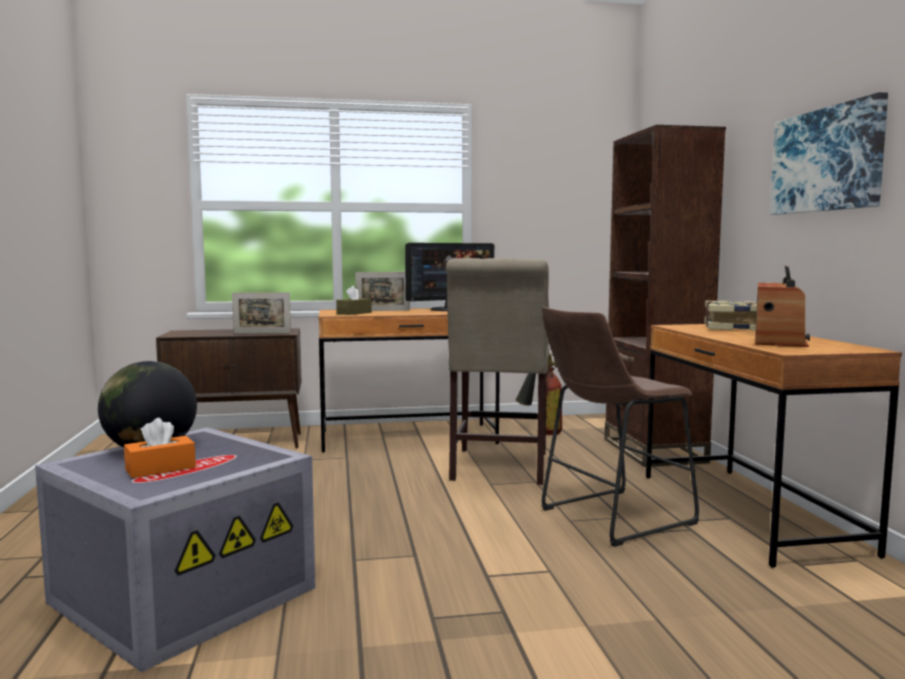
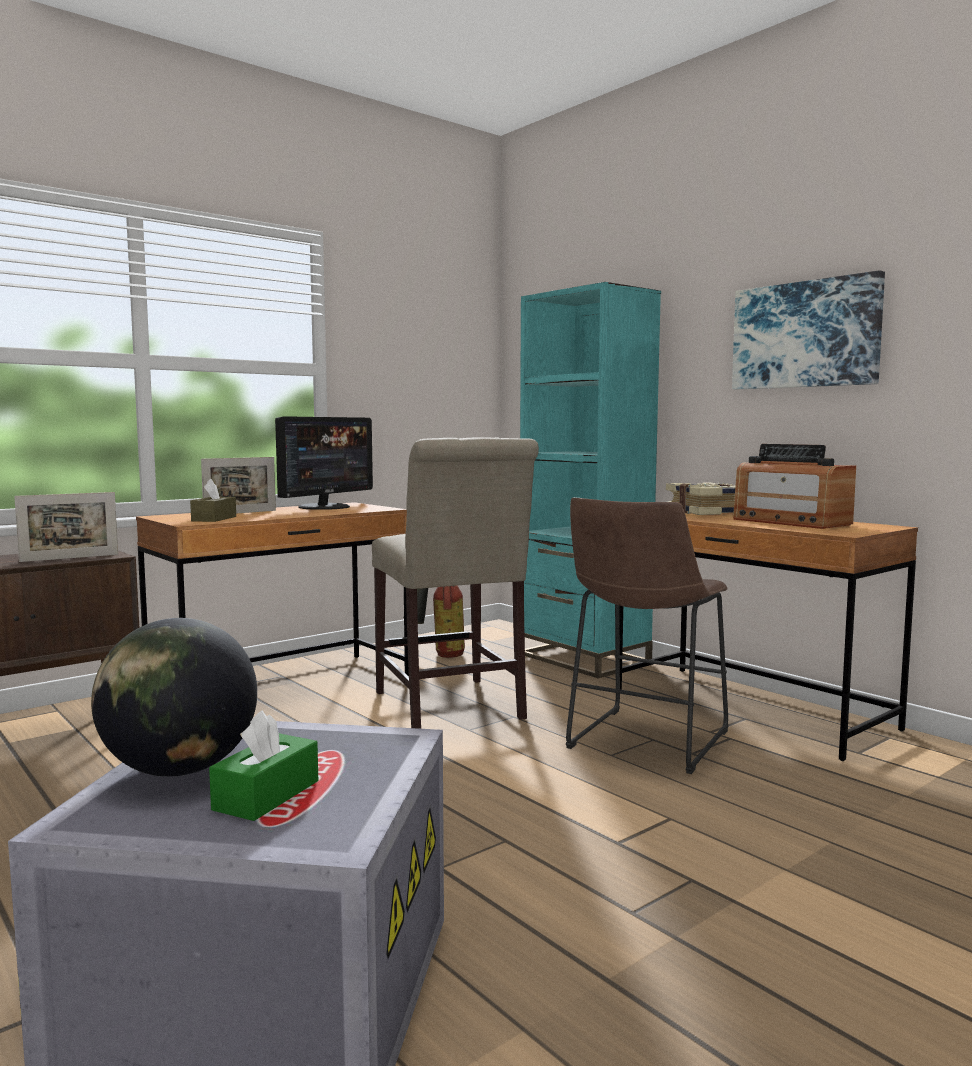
camera: 30 degrees left, 0 degrees up
(160, 469) = (266, 795): orange tissue box -> green tissue box
(653, 451) = (583, 659): brown bookcase -> turquoise bookcase
(778, 339) = (790, 522): radio -> radio turned 150 degrees clockwise

